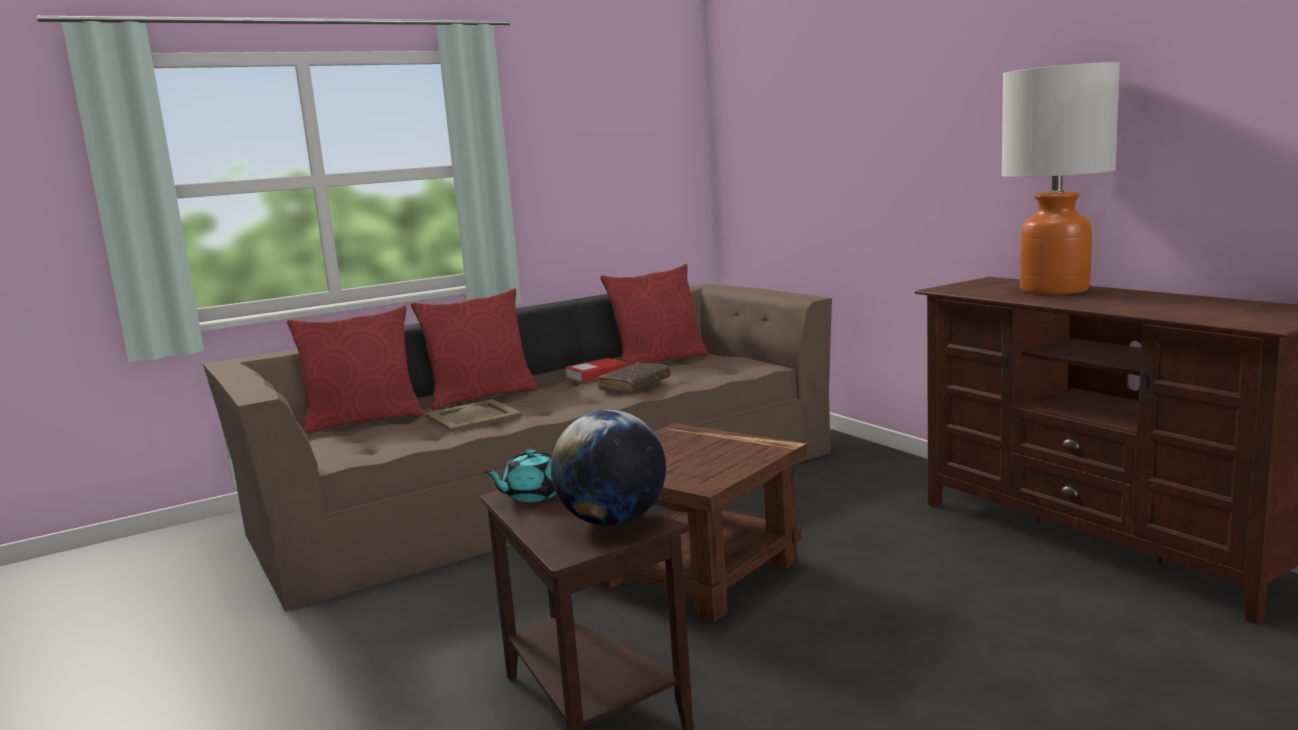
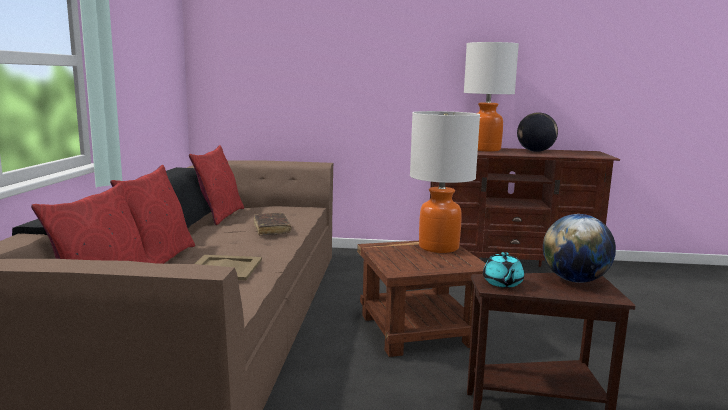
camera: 55 degrees left, 0 degrees up
(596, 375) = (216, 229): book -> none
(746, 450) = (438, 247): none -> table lamp
(1150, 300) = (535, 151): none -> globe

